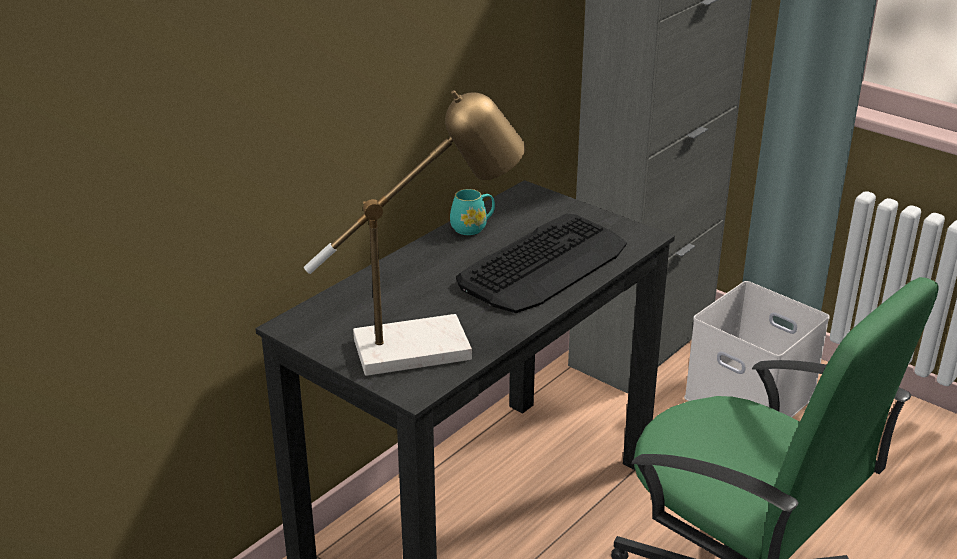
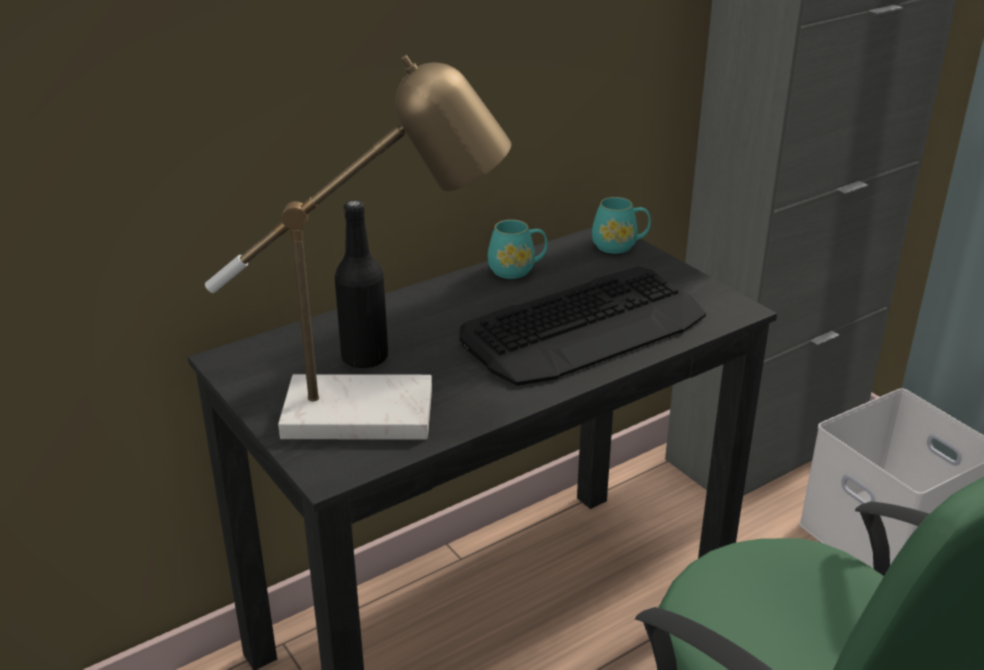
camera: 15 degrees right, 0 degrees up
(393, 309) = (365, 358): none -> black bottle
(541, 198) = (619, 246): none -> turquoise mug

